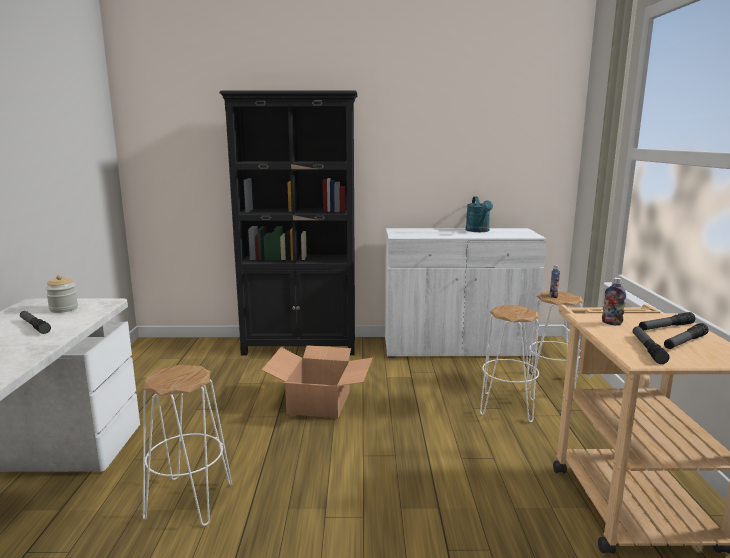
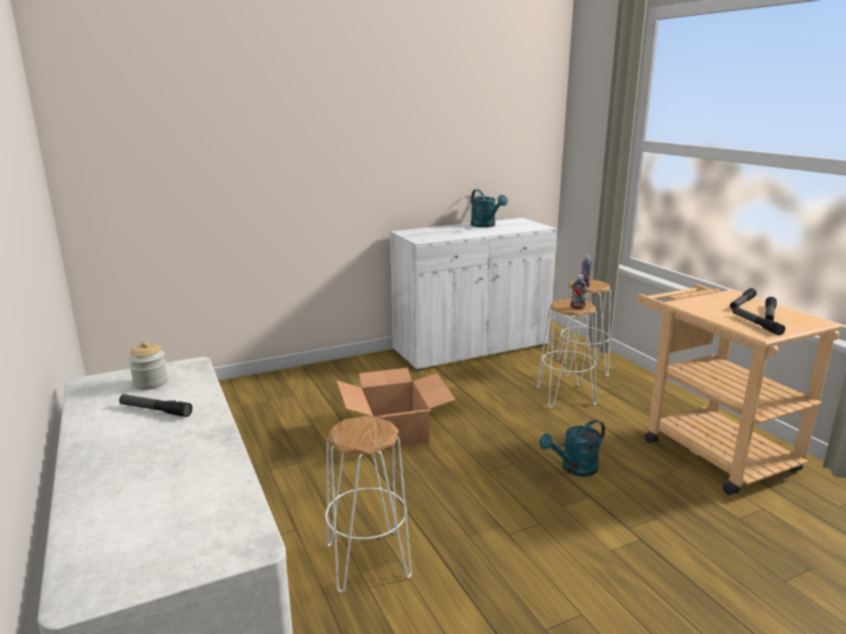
camera: 25 degrees left, 5 degrees up
(300, 347) = (313, 376): black bookcase -> none
(448, 476) = (574, 469): none -> turquoise watering can
(611, 323) = (704, 306): bottle -> bottle (577, 307)

